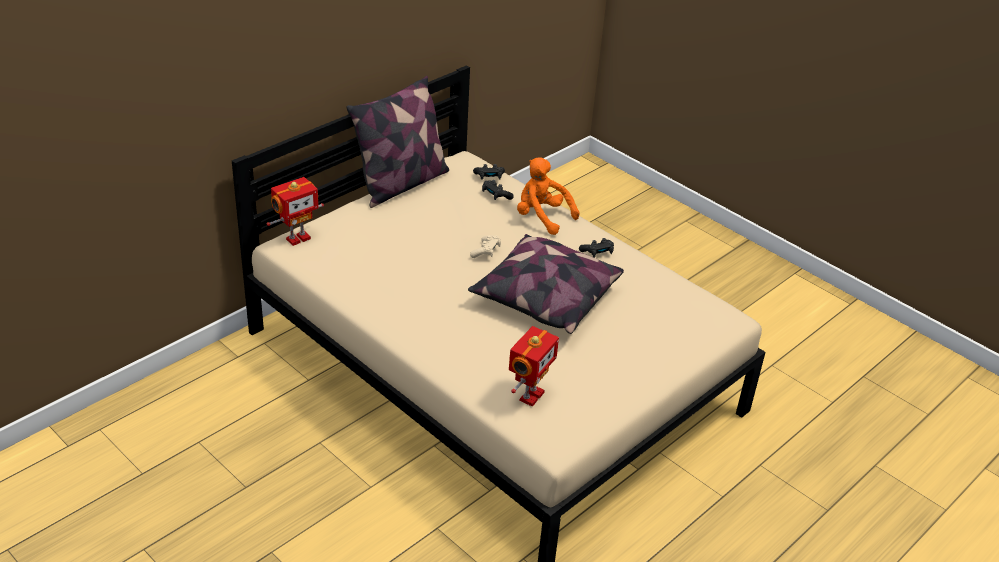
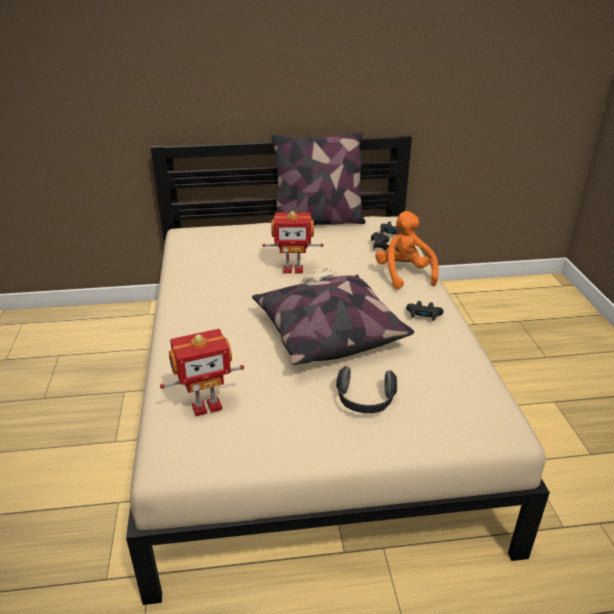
camera: 40 degrees right, 5 degrees down
(297, 238) = (199, 231): toy robot -> toy robot (293, 269)
(630, 341) = (365, 402): none -> headphones

